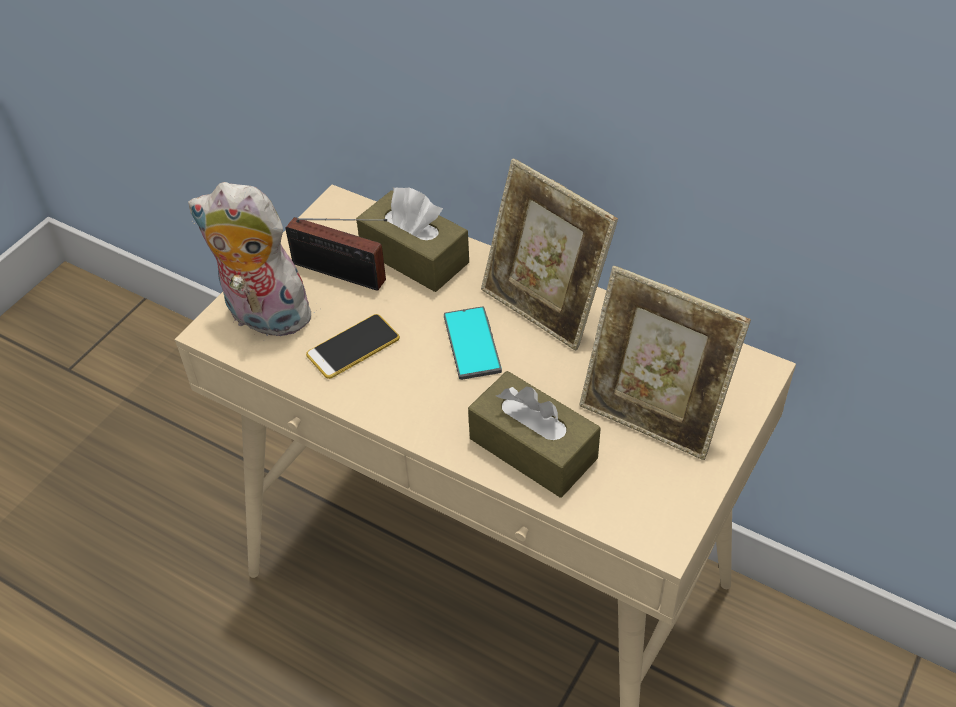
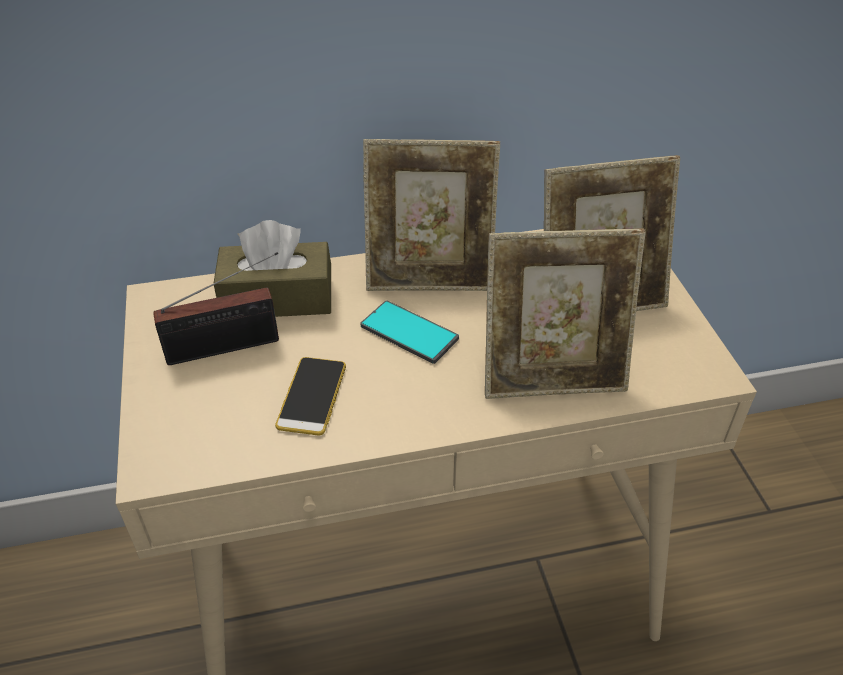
camera: 45 degrees left, 5 degrees down
(263, 317) = (192, 426): plush toy -> none
(533, 448) = (552, 375): brown tissue box -> picture frame

